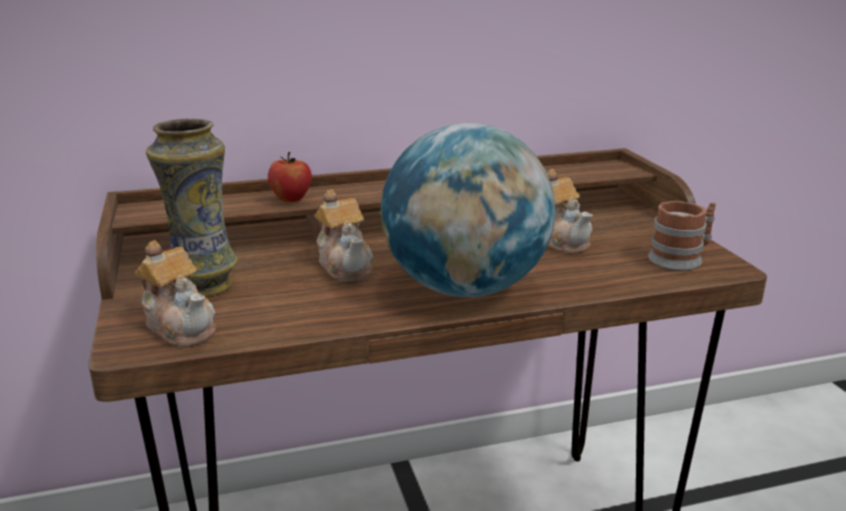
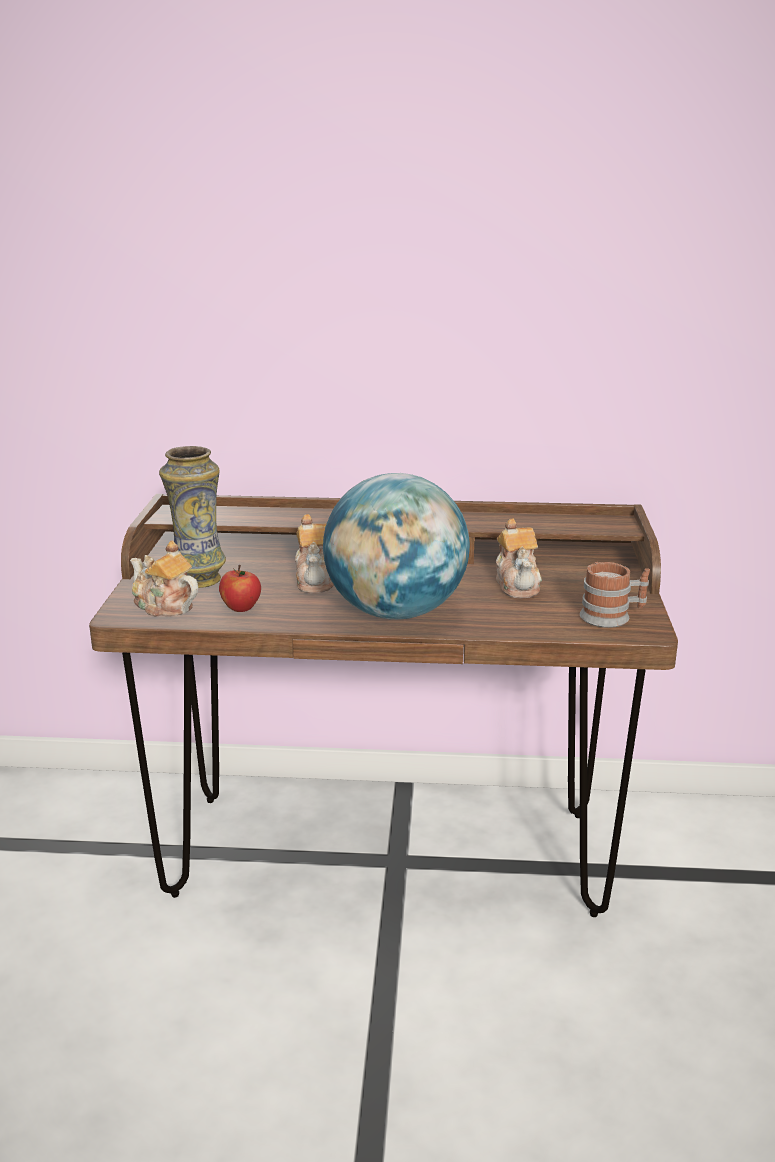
camera: 20 degrees right, 0 degrees up
(181, 326) = (163, 606): teapot -> teapot turned 150 degrees clockwise
(291, 199) = (293, 517): apple -> apple (241, 608)

